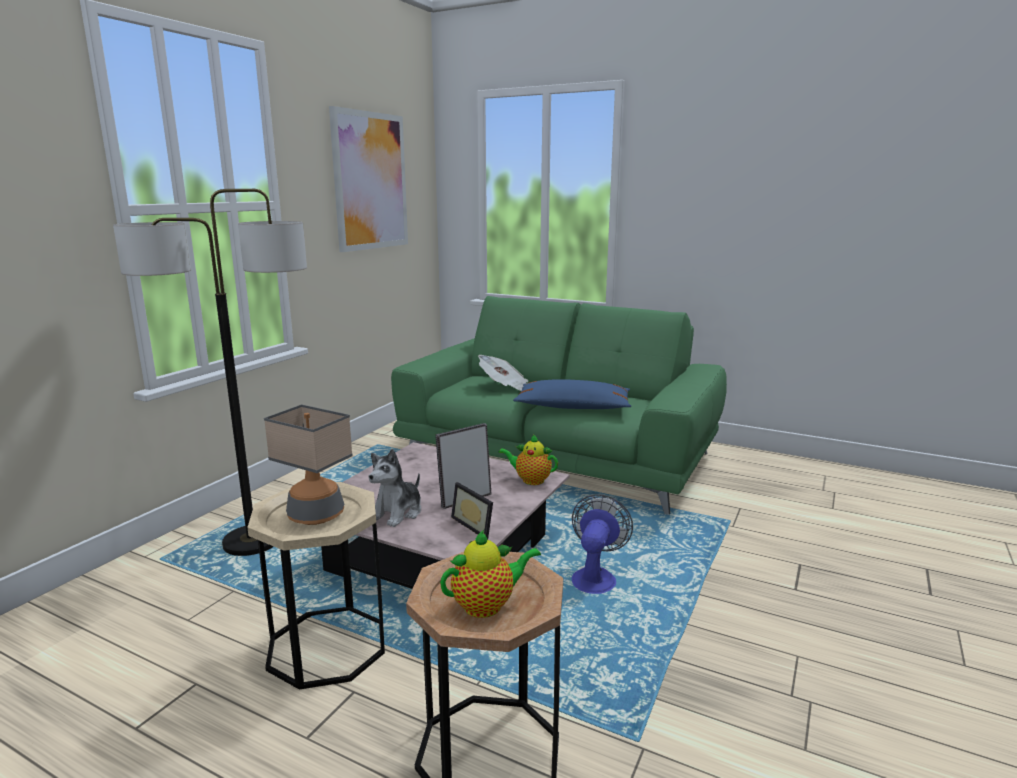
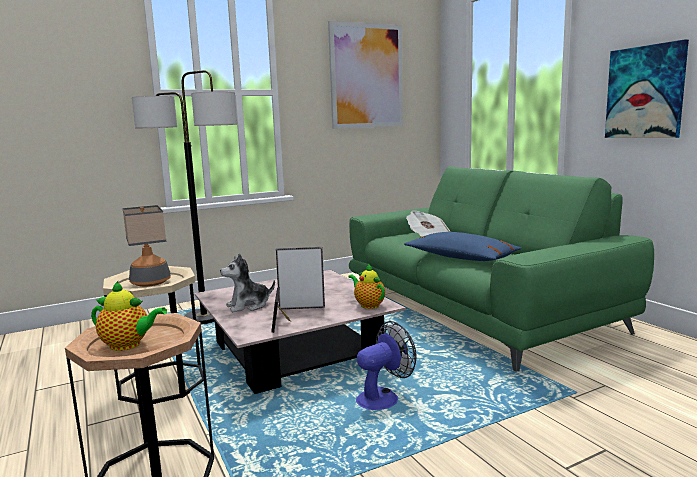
camera: 35 degrees right, 5 degrees down
(701, 227) = (645, 92): none -> picture

